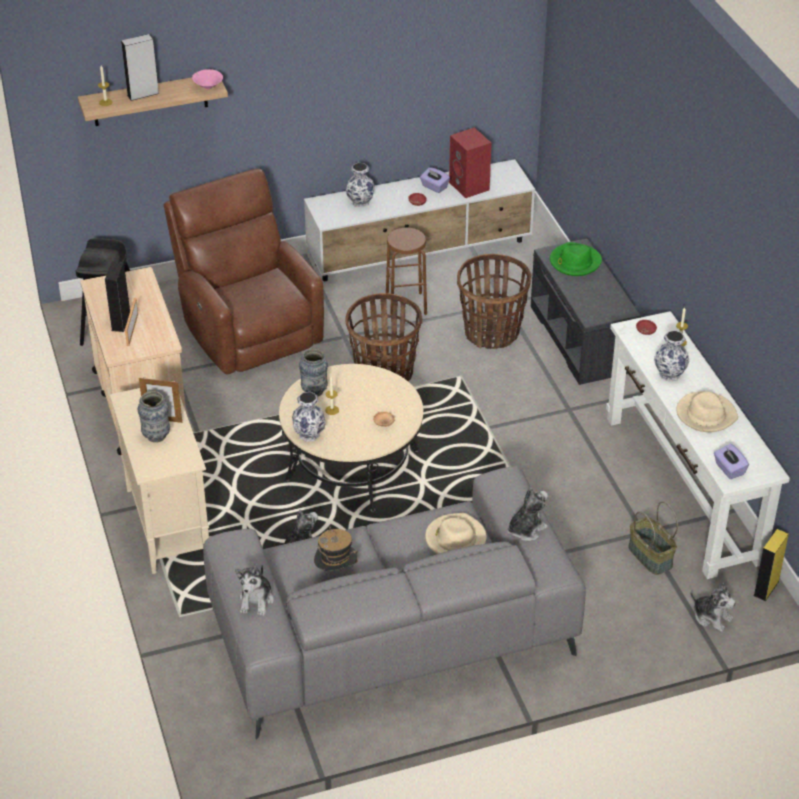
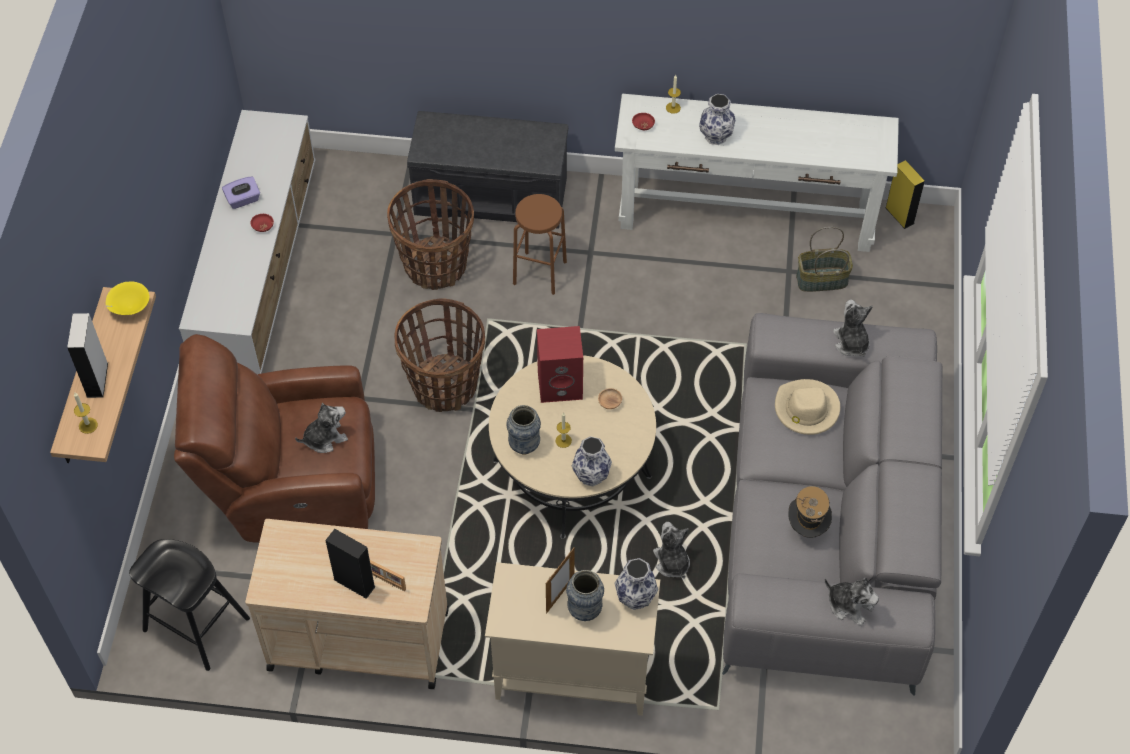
camera: 65 degrees left, 15 degrees up
(207, 87) = (129, 308): pink bowl -> yellow bowl
(360, 202) = (223, 277): vase -> vase (634, 597)
(406, 305) = (342, 320): brown stool -> brown stool (540, 272)
(470, 186) = (264, 168): red speaker -> red speaker (561, 384)
(574, 262) = (452, 137): green hat -> none
(705, 414) = (786, 136): beige hat -> none
(711, 617) = (916, 270): plush toy -> plush toy (324, 438)
(729, 469) = (868, 154): purple tissue box -> none

